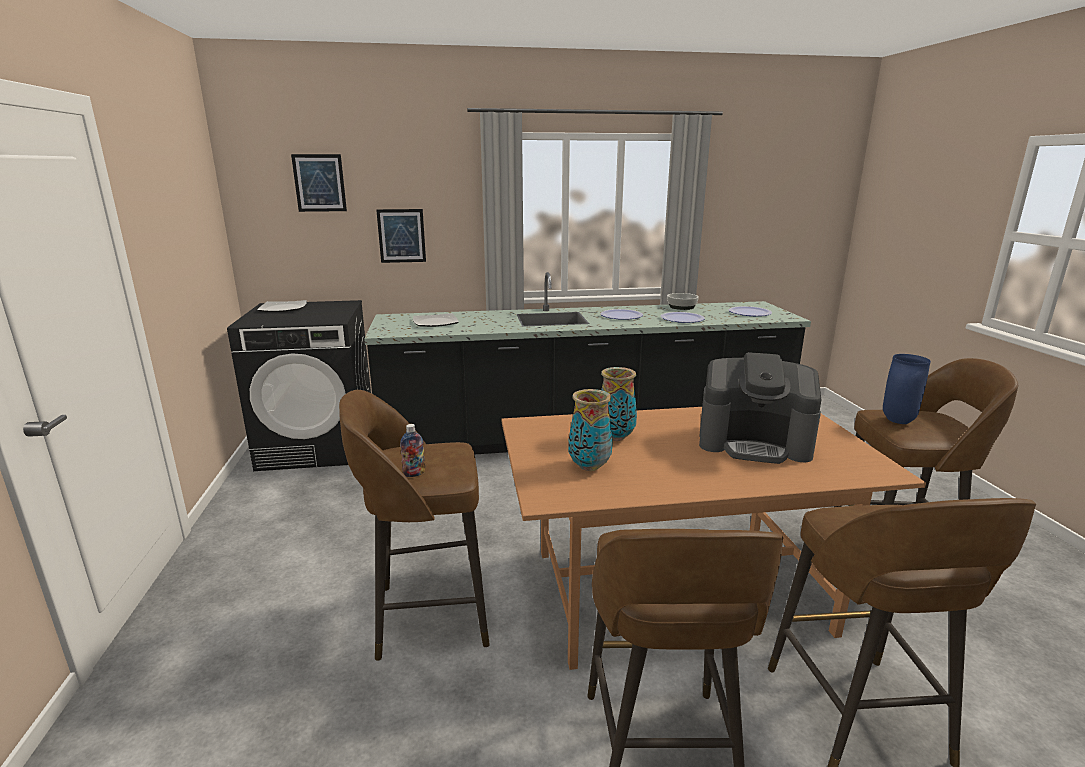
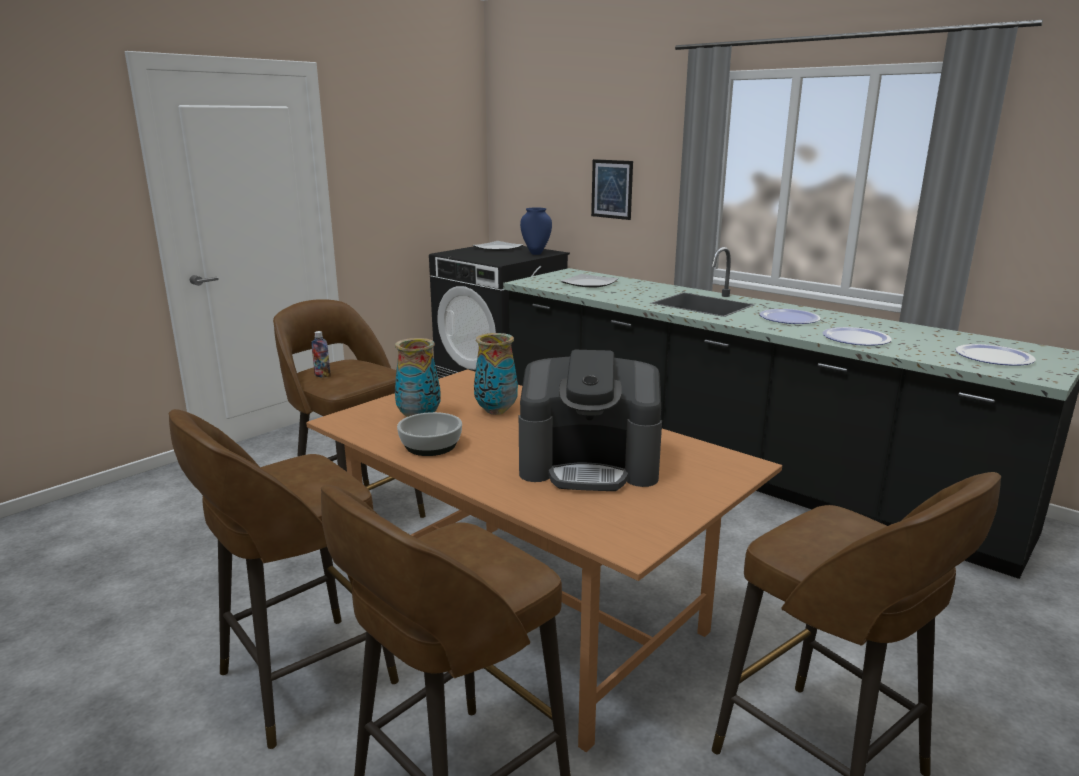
camera: 50 degrees right, 0 degrees up
(319, 183) = (552, 130): picture -> none
(682, 307) = (910, 328): bowl -> bowl (431, 446)
(754, 442) = (590, 465): coffee machine -> coffee machine turned 60 degrees counterclockwise
(898, 421) = (821, 528): blue vase -> blue vase (535, 253)

